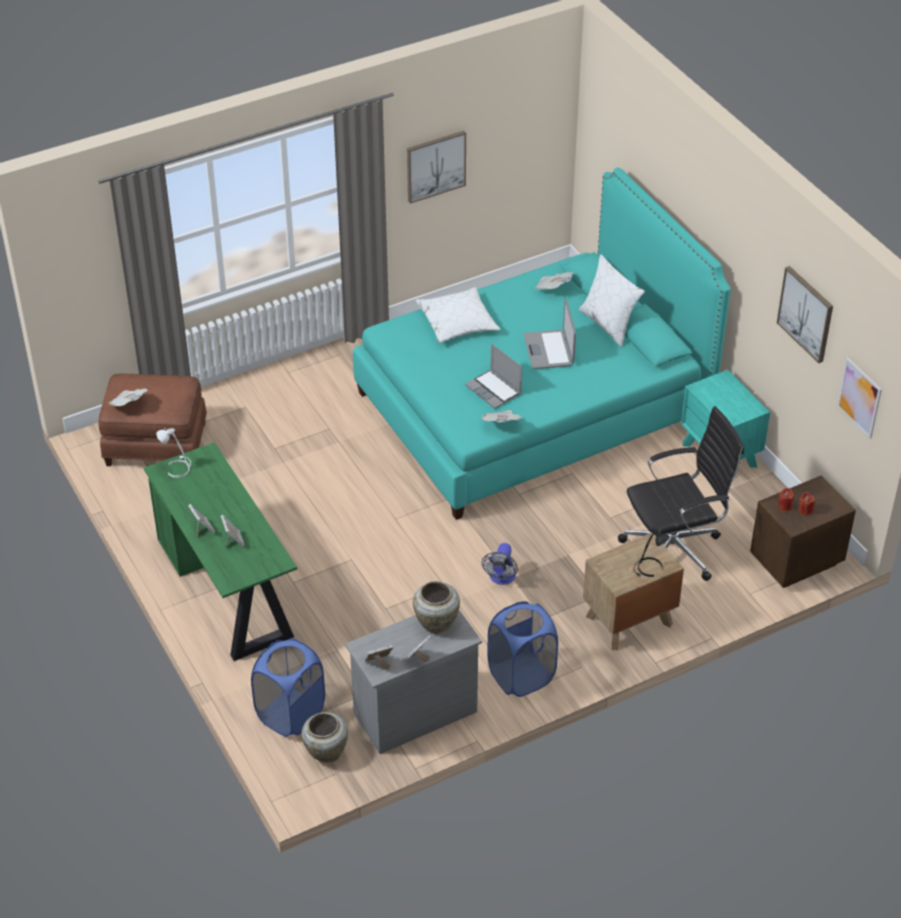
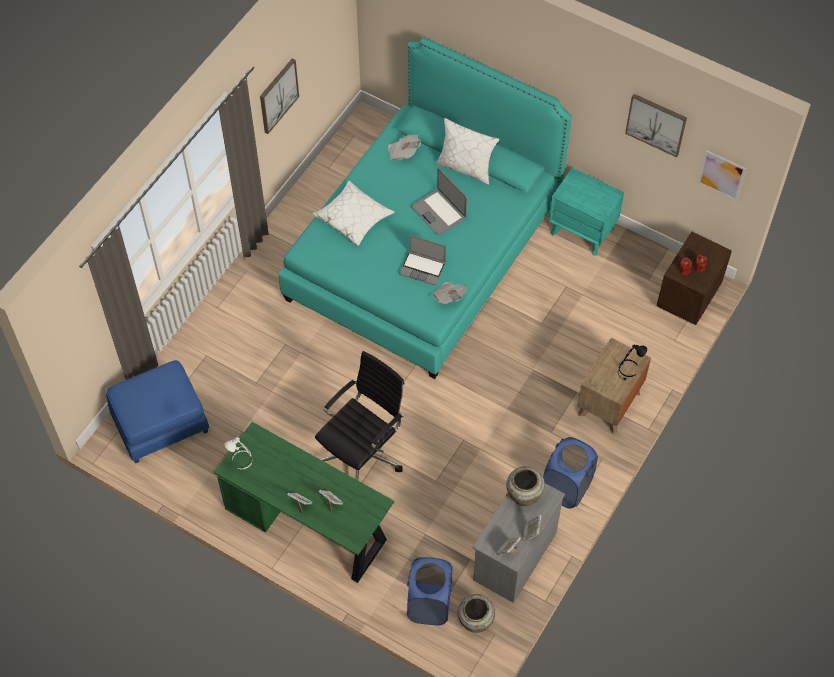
camera: 30 degrees left, 15 degrees up
(129, 404) = (144, 413): newspaper -> none
(156, 445) = (161, 425): brown ottoman -> blue ottoman
(501, 578) = (500, 413): fan -> none
(675, 549) = (602, 328): black office chair -> black office chair (362, 454)

